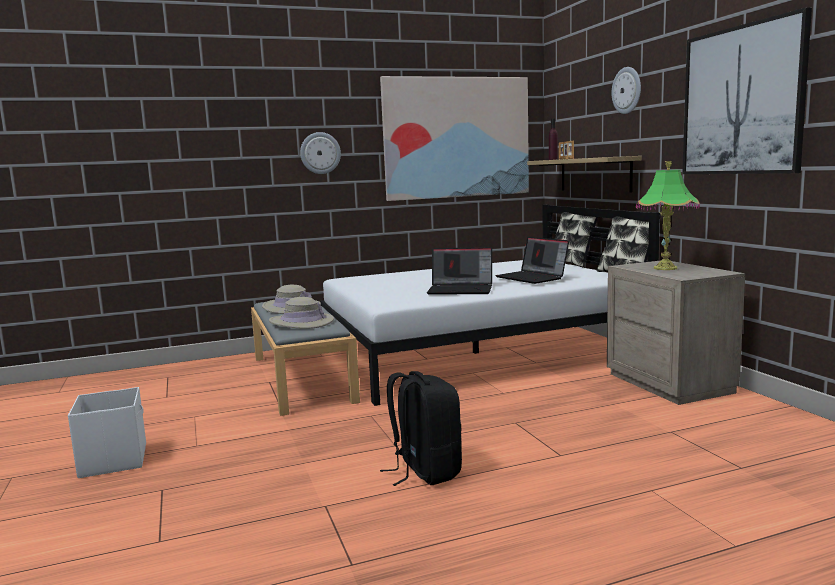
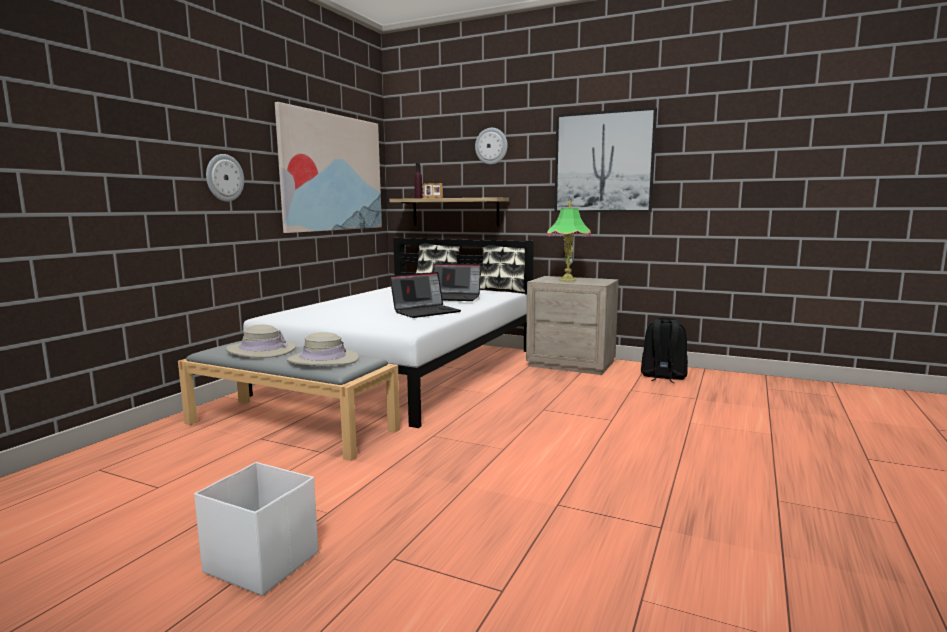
camera: 45 degrees left, 0 degrees up
(424, 471) = (564, 457): black backpack -> black backpack (663, 377)

